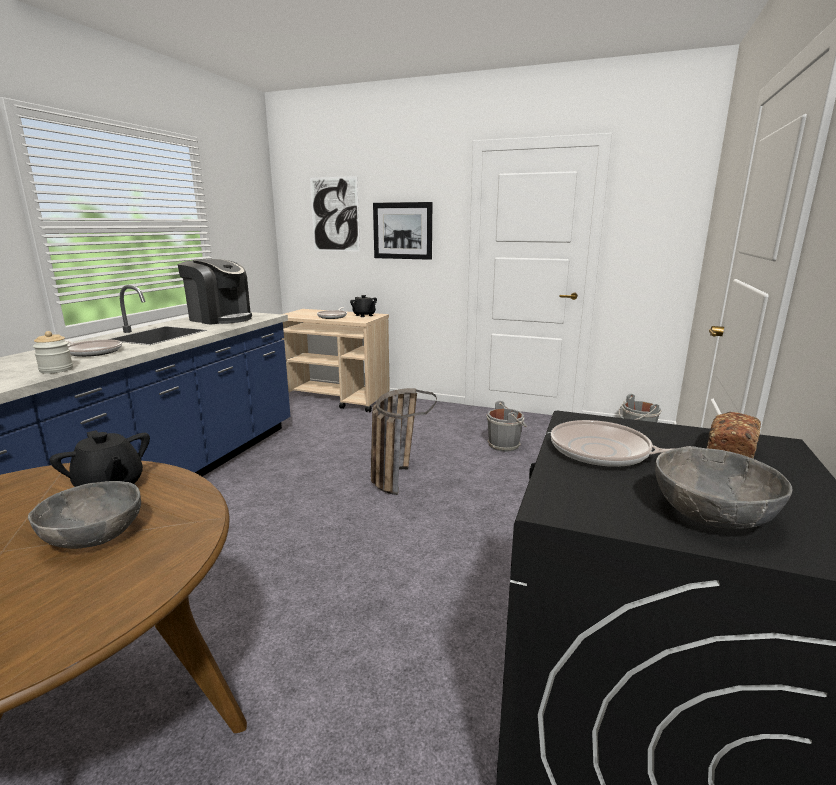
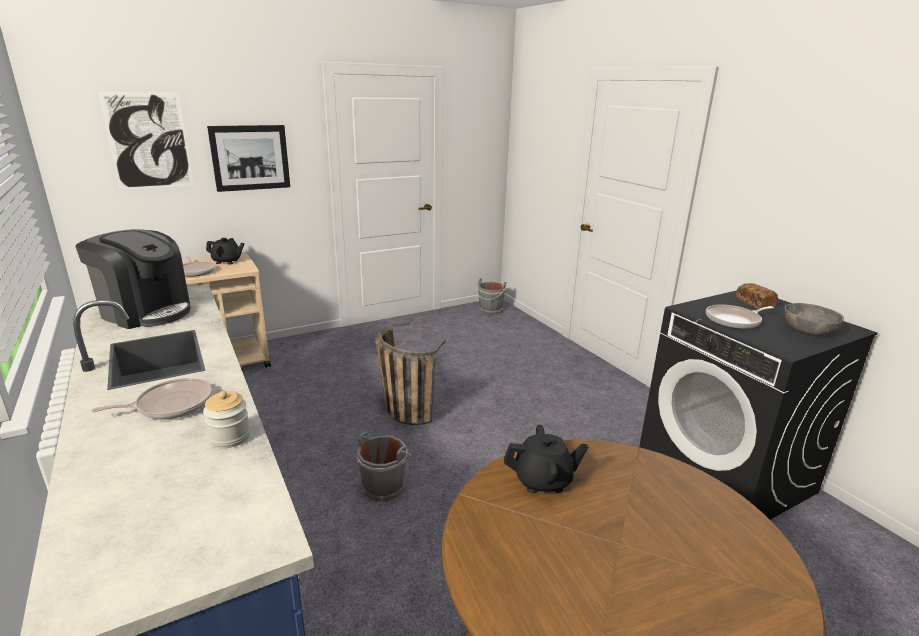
camera: 50 degrees left, 5 degrees up
(93, 536) = (627, 500): grey bowl -> none
(220, 318) = (145, 312): coffee machine -> coffee machine turned 45 degrees clockwise
(505, 445) = (430, 349): grey bucket -> grey bucket (384, 485)

